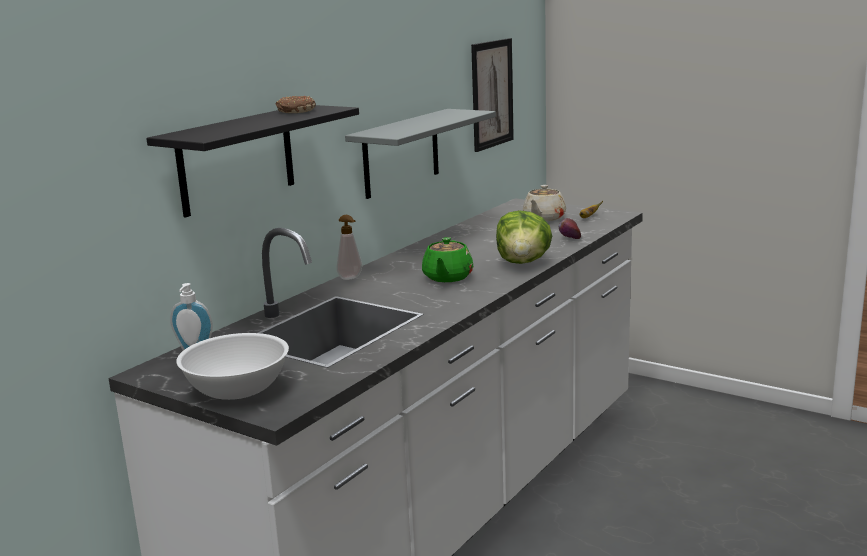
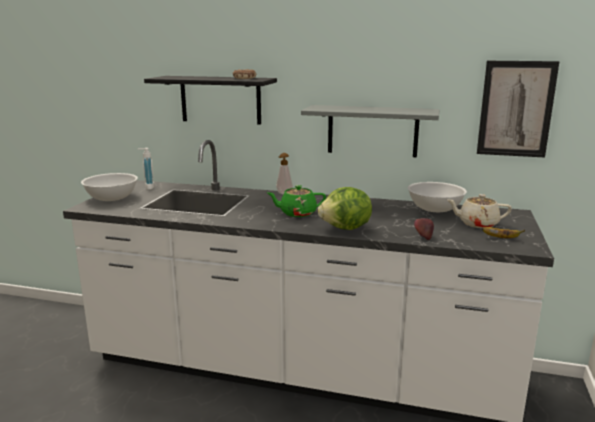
camera: 70 degrees right, 0 degrees up
(484, 225) = (434, 209): none -> white bowl

